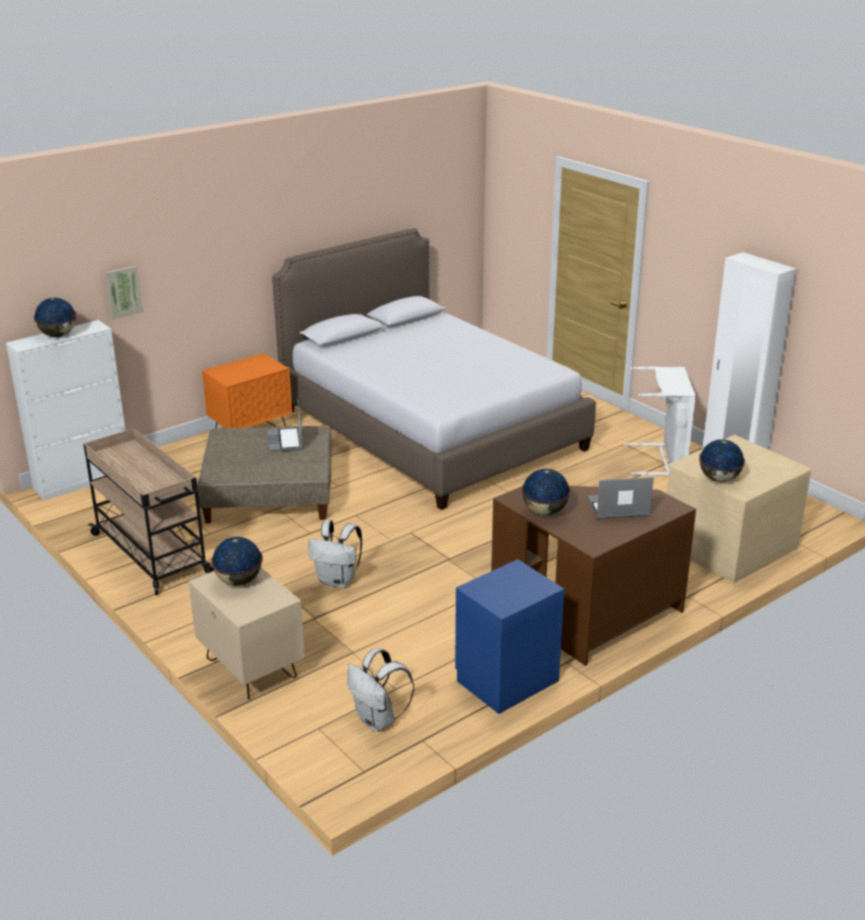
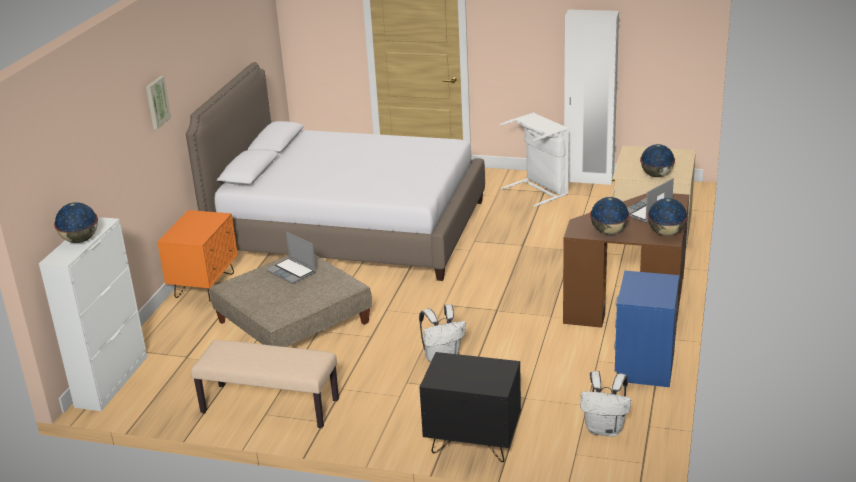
camera: 35 degrees left, 0 degrees up
(123, 291) = (100, 182): picture -> picture (156, 102)
(152, 554) = (269, 406): beige cart -> beige bench
(239, 581) = (457, 370): globe -> globe (666, 233)
(250, 669) = (472, 443): beige nightstand -> black nightstand

